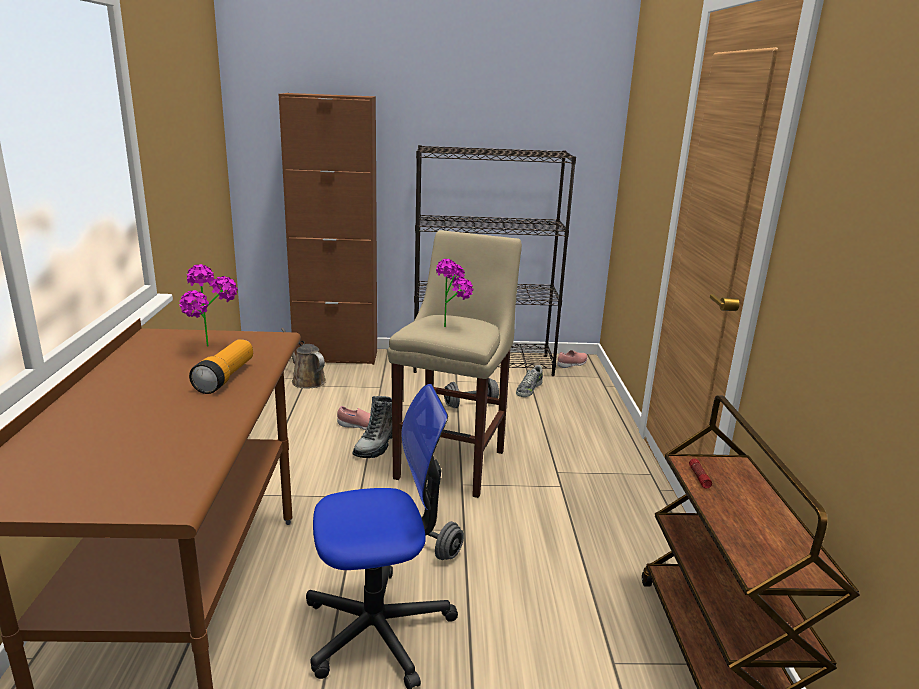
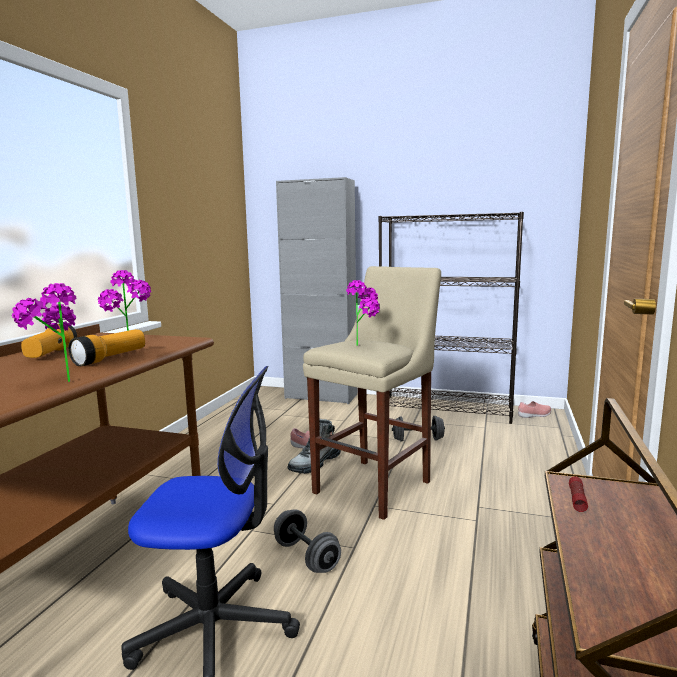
camera: 20 degrees right, 10 degrees down
(137, 374) = (51, 354): none -> flashlight
(215, 420) = (57, 381): none -> potted plant
(306, 380) = (286, 411): brown watering can -> none
(336, 357) = (321, 396): brown cabinet -> grey cabinet
(529, 389) = (481, 432): shoe -> none

